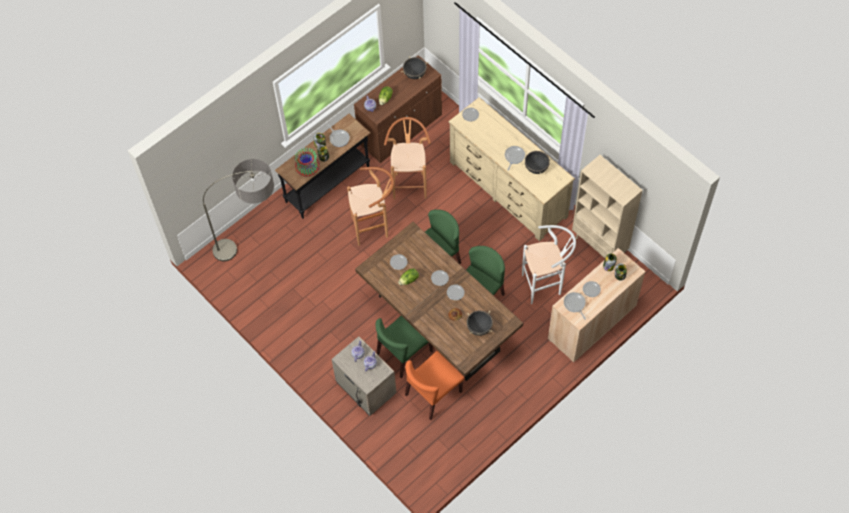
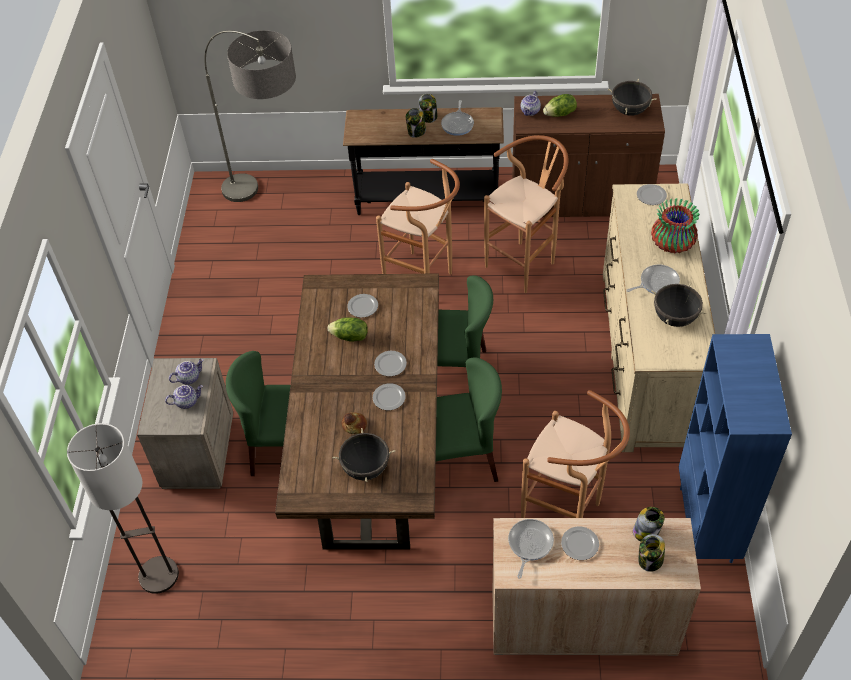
camera: 45 degrees right, 10 degrees down
(307, 170) = (381, 133): vase -> vase (672, 244)
(412, 449) = (158, 575): none -> floor lamp
(433, 393) = (264, 529): orange chair -> none
(545, 285) = (568, 515): white stool -> brown stool
(599, 245) = (707, 525): beige bookcase -> blue bookcase

